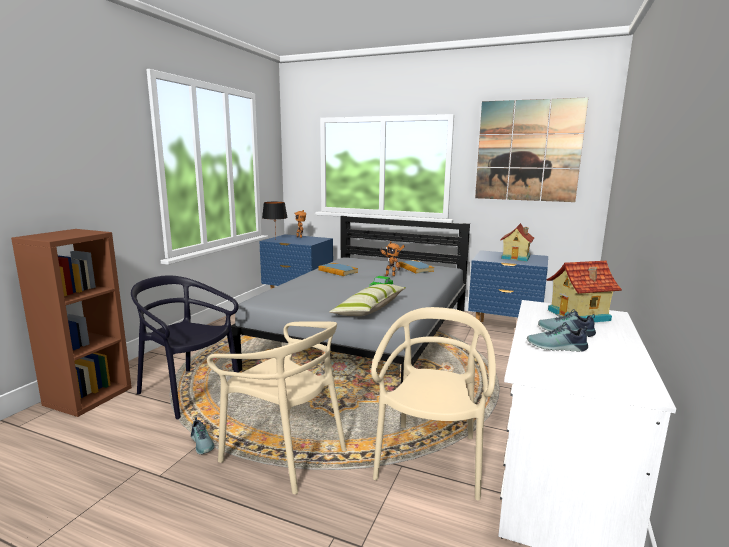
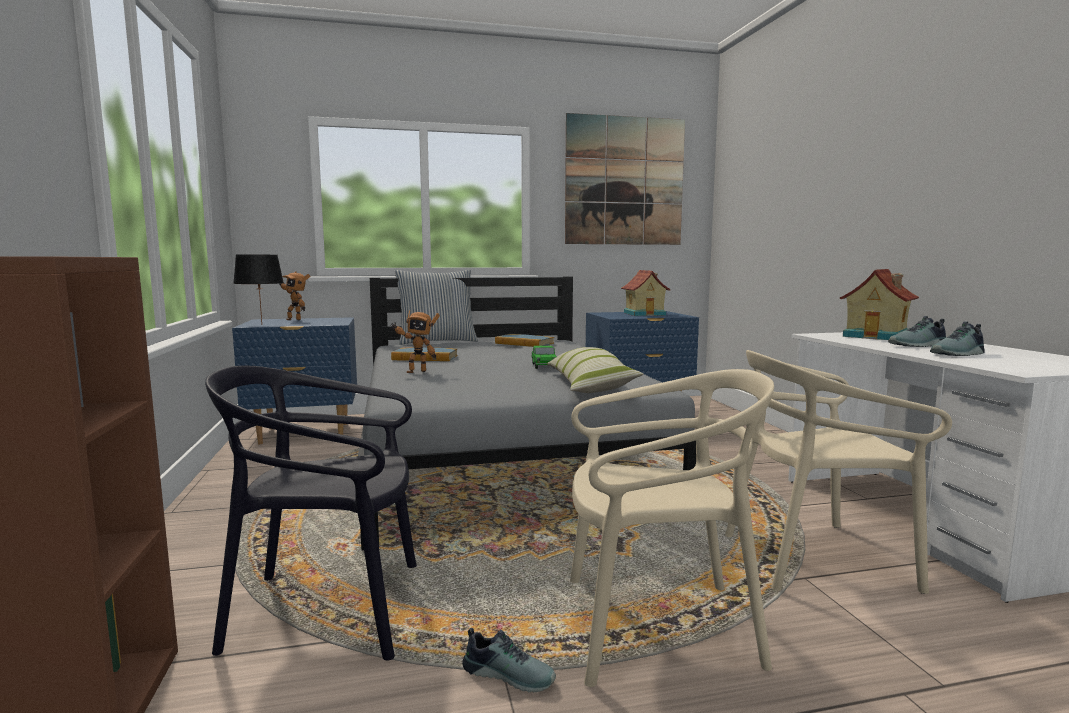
camera: 35 degrees left, 5 degrees down
(375, 258) = (437, 341): none -> pillow
(390, 275) = (512, 352): toy robot -> toy robot (416, 371)
(430, 459) = (816, 558): beige chair -> beige chair turned 75 degrees counterclockwise

